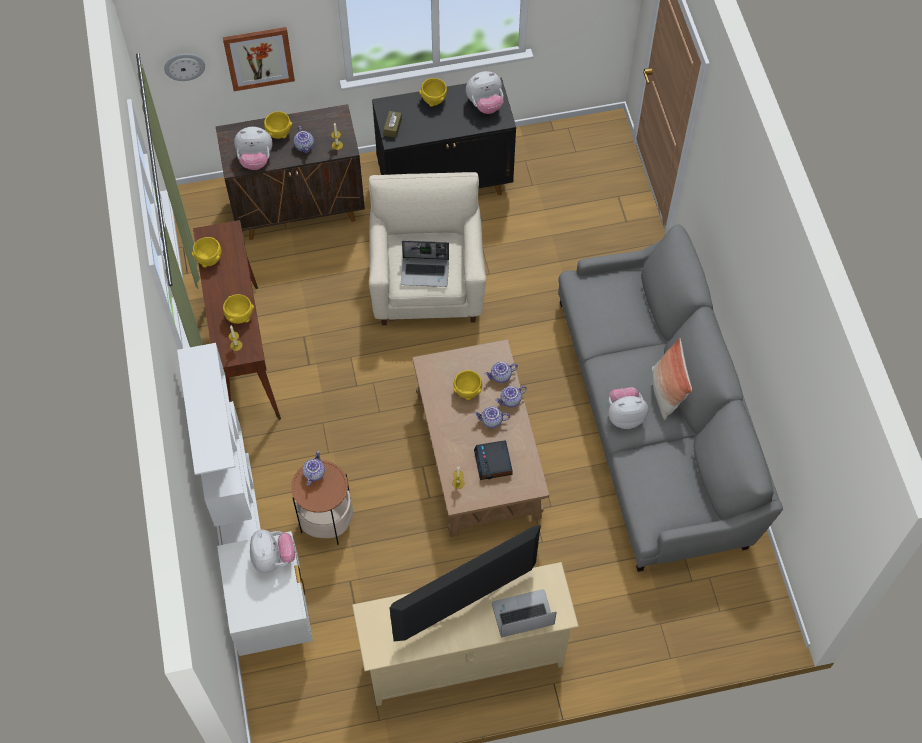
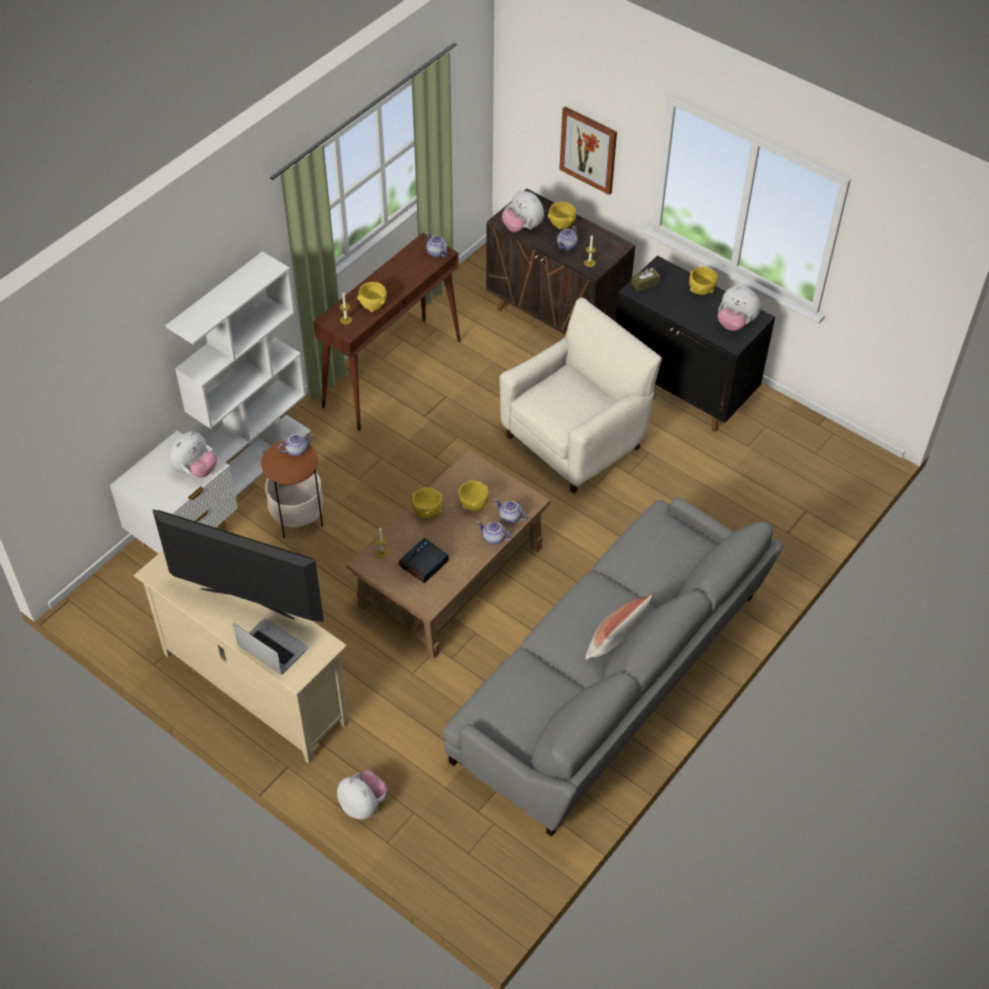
camera: 50 degrees right, 10 degrees down
(184, 66) = (530, 116): wall clock -> none
(209, 259) = (405, 258): yellow bowl -> yellow bowl (427, 511)
(425, 272) = (555, 406): laptop -> none
(491, 421) = (461, 538): teapot -> teapot (436, 252)
(625, 416) = (561, 628): plush toy -> plush toy (363, 804)

